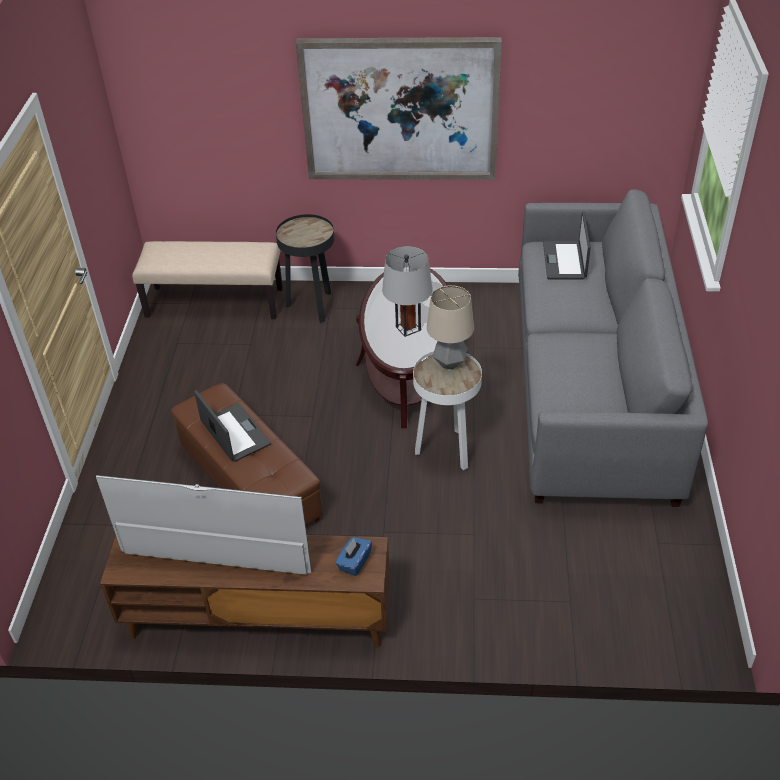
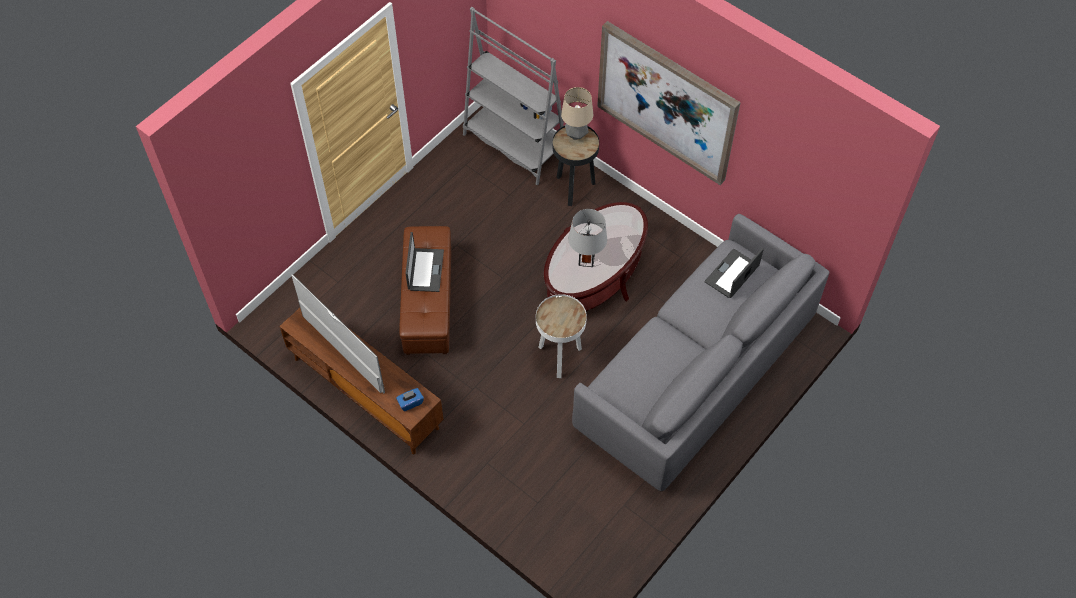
camera: 35 degrees right, 15 degrees up
(215, 302) = (514, 144): beige bench -> grey bookcase
(449, 363) = (569, 310): table lamp -> table lamp (576, 134)

